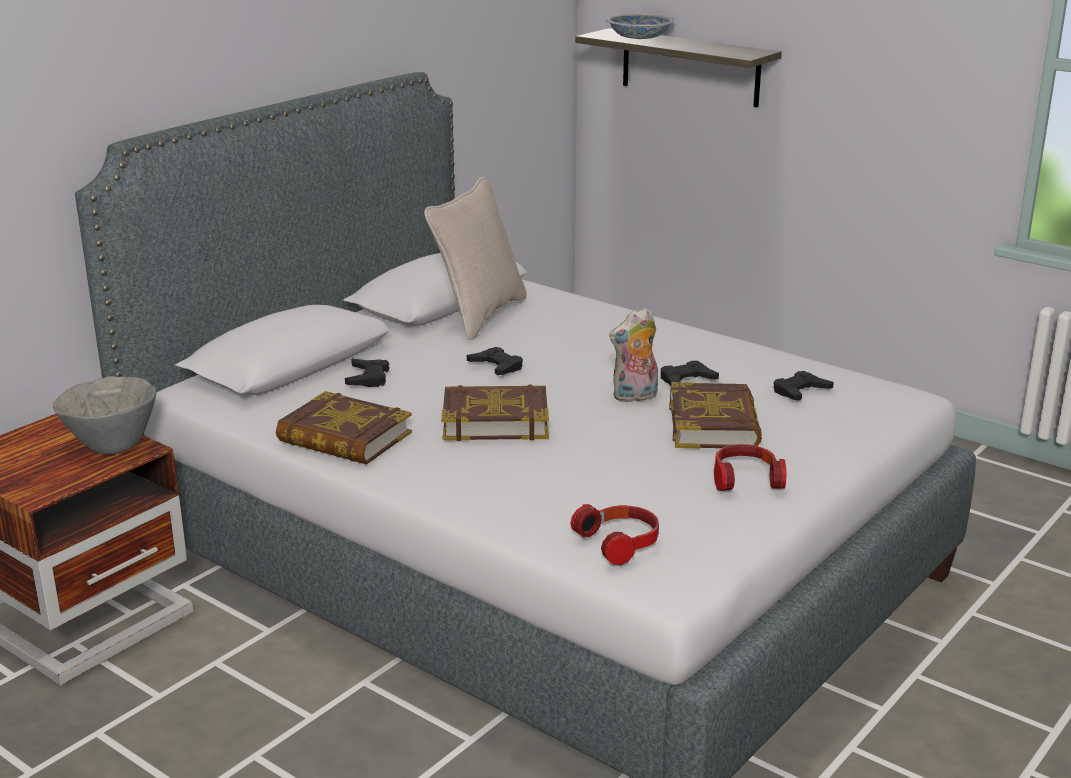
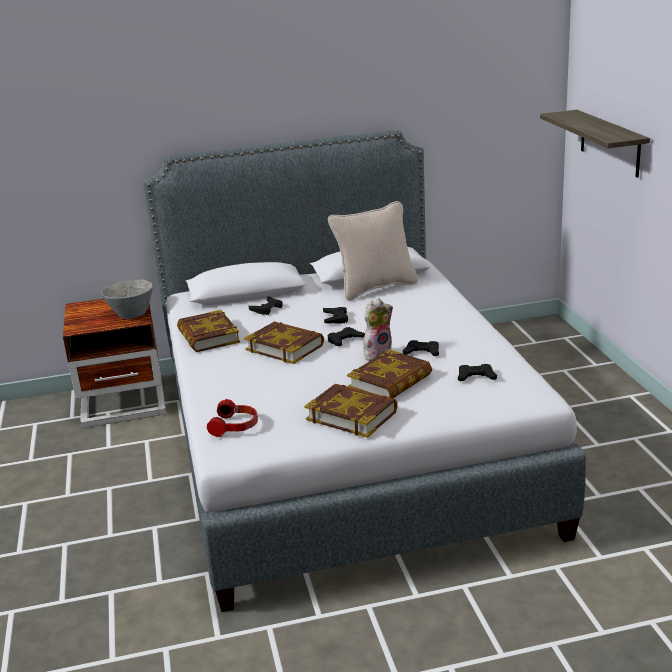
camera: 40 degrees right, 0 degrees up
(563, 390) = (345, 340): none -> black game controller
(635, 397) = (377, 354): plush toy -> plush toy turned 135 degrees clockwise
(639, 38) = (576, 119): bowl -> none
(745, 479) = (352, 415): headphones -> book

